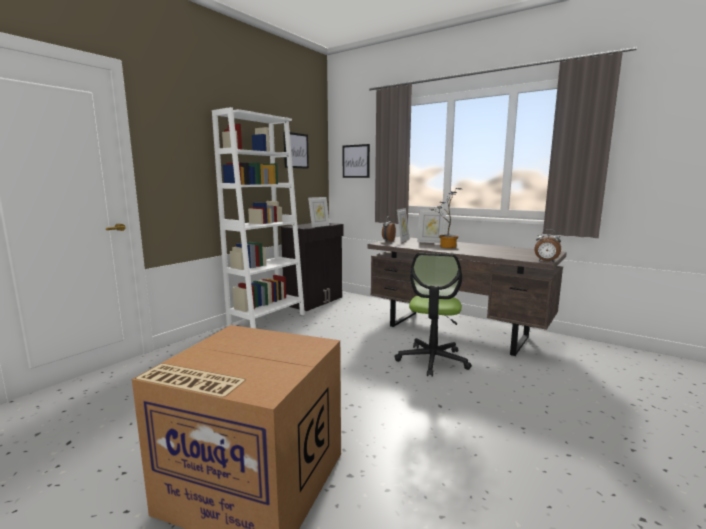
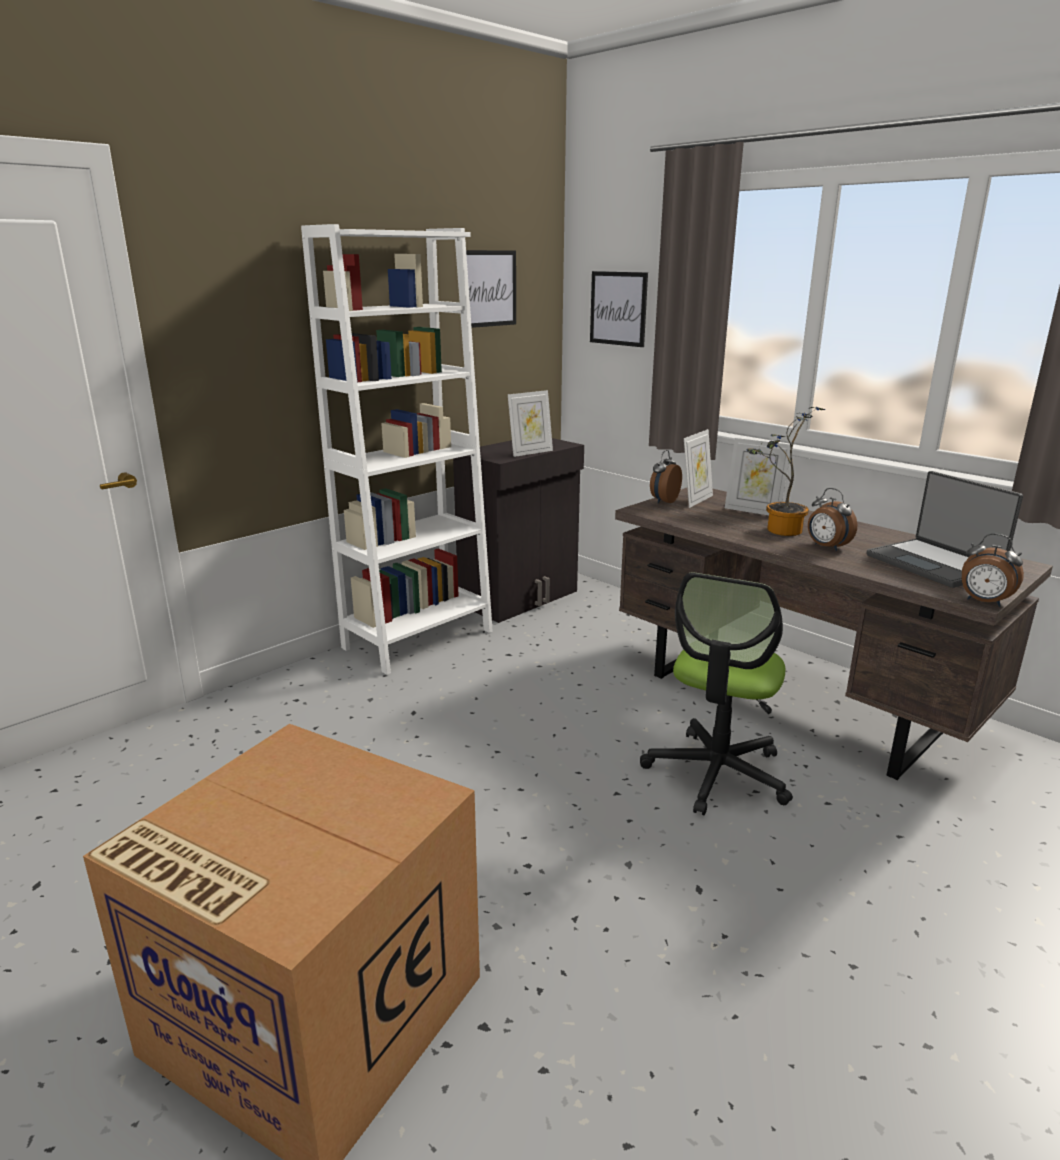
camera: 10 degrees right, 10 degrees up
(469, 250) = (826, 547): none -> alarm clock
(518, 253) = (934, 564): none -> laptop

